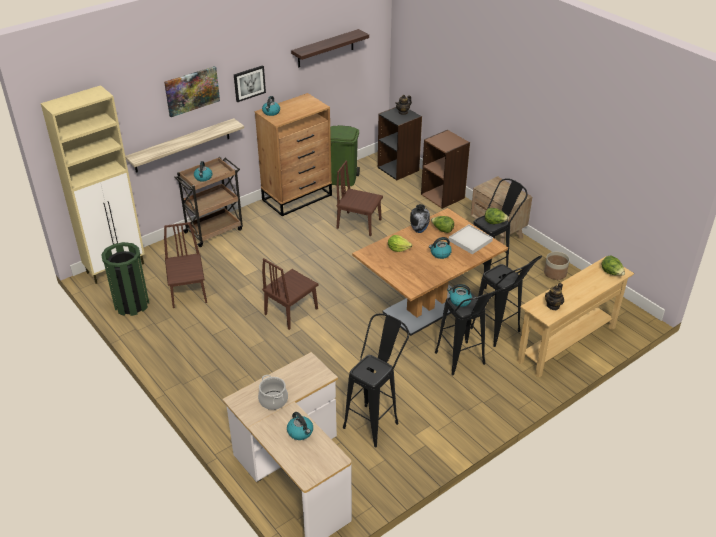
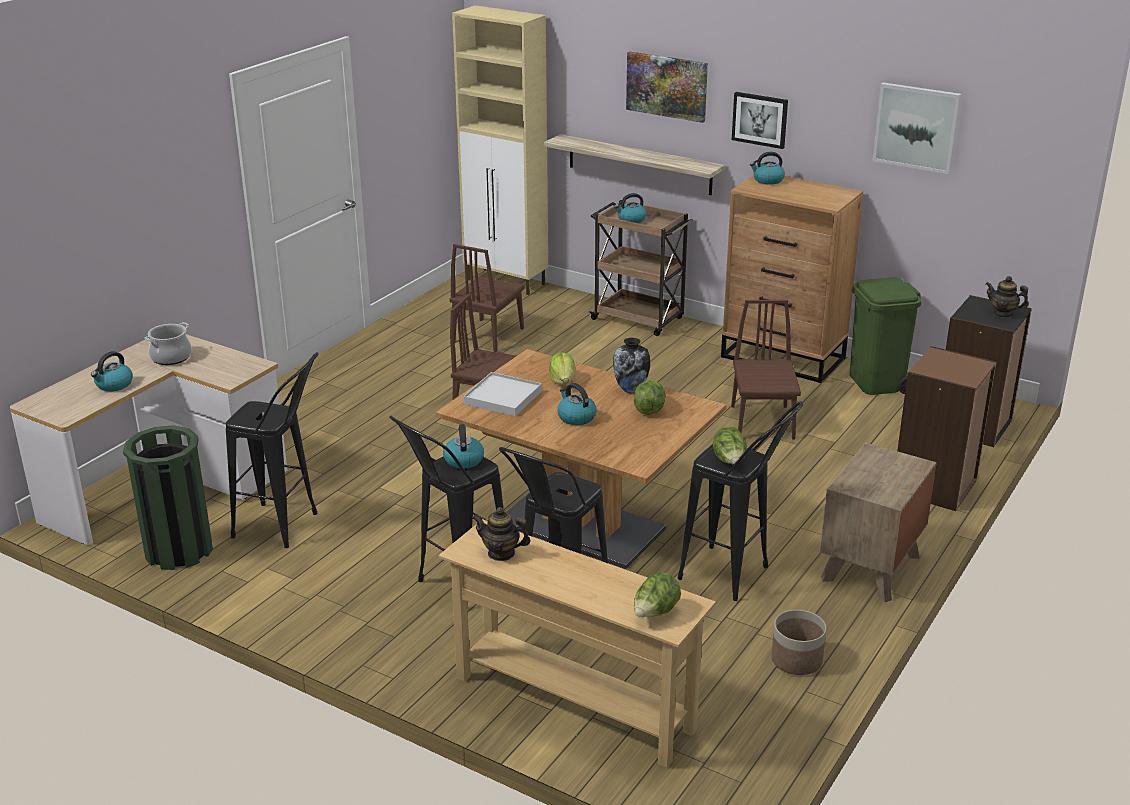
camera: 70 degrees right, 10 degrees down
(132, 304) = (441, 308): green trash can -> green trash can (179, 550)
(188, 292) = (488, 335): brown chair -> brown chair turned 150 degrees clockwise
(325, 48) = (916, 127): shelf -> picture
(470, 240) = (637, 438): white tray -> white tray (503, 397)

